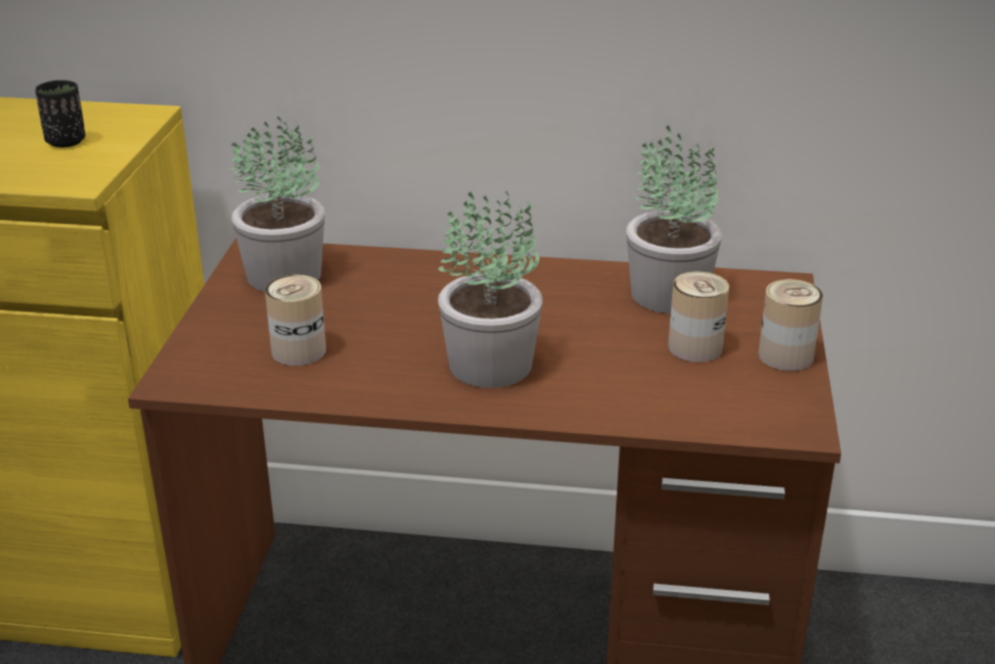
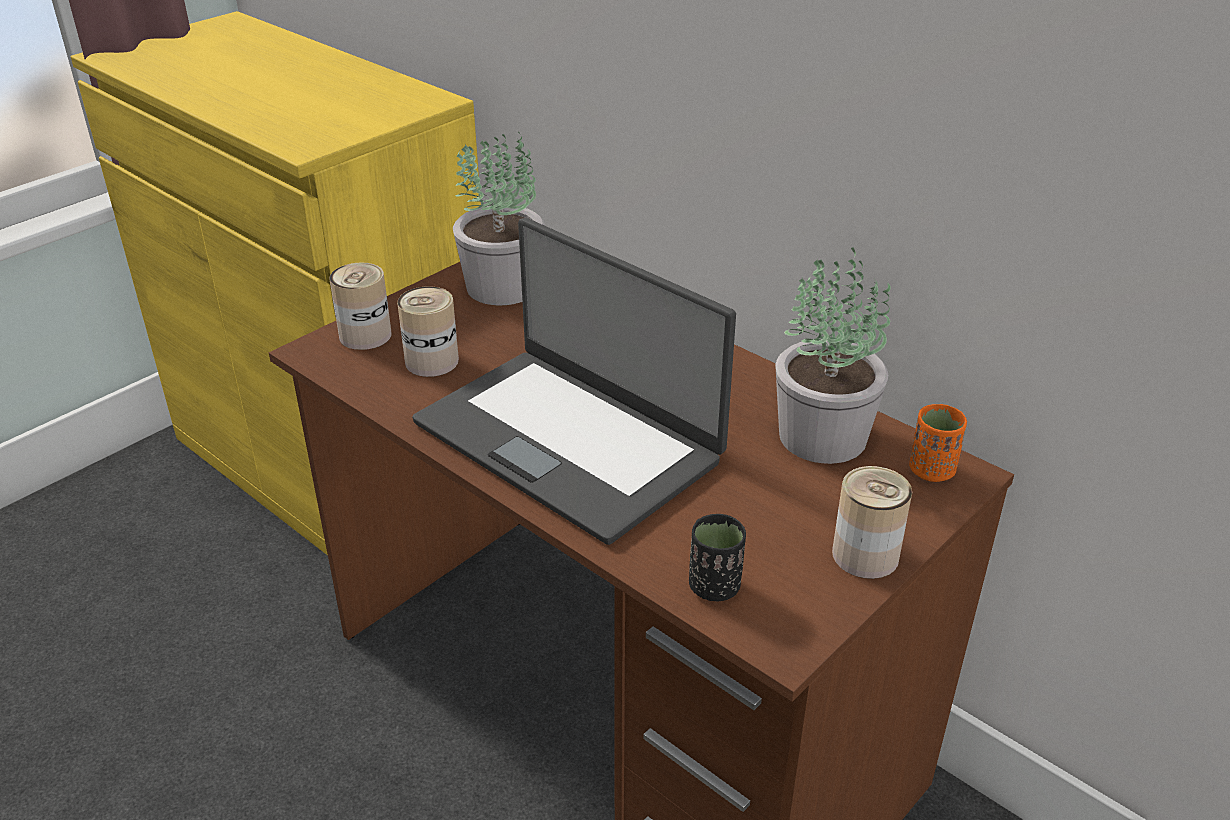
camera: 35 degrees right, 5 degrees up
(66, 141) = (346, 109): black cup -> black cup (714, 587)
(492, 364) = (569, 440): potted plant -> laptop
(695, 347) = (780, 504): can -> can (365, 335)
(763, 289) = (931, 471): none -> orange cup

